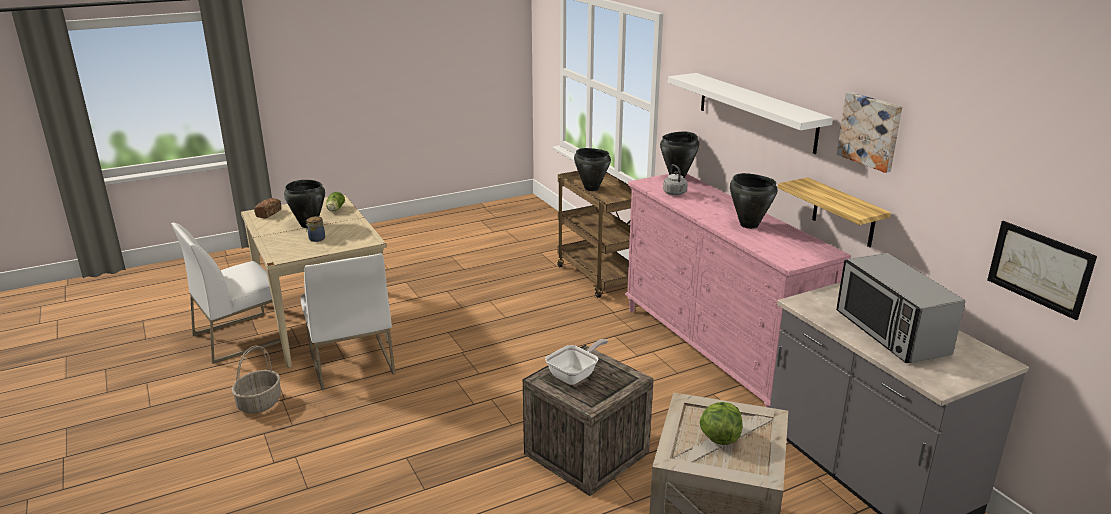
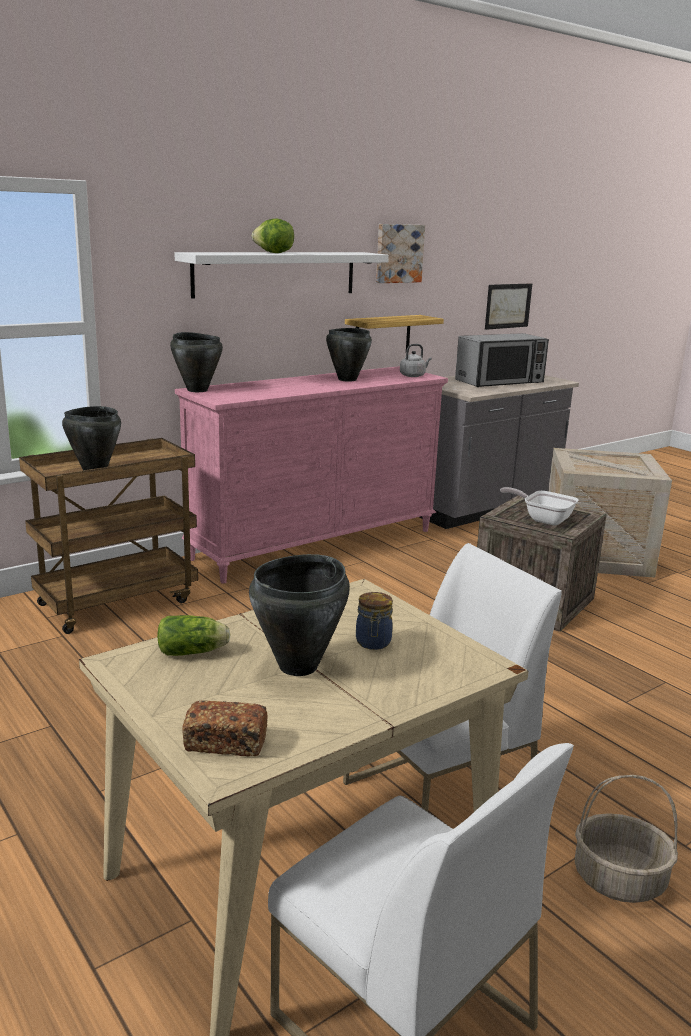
camera: 100 degrees left, 5 degrees down
(675, 194) = (261, 392): grey kettle -> grey kettle (413, 376)
(719, 438) = (610, 464): lettuce -> lettuce (274, 253)

